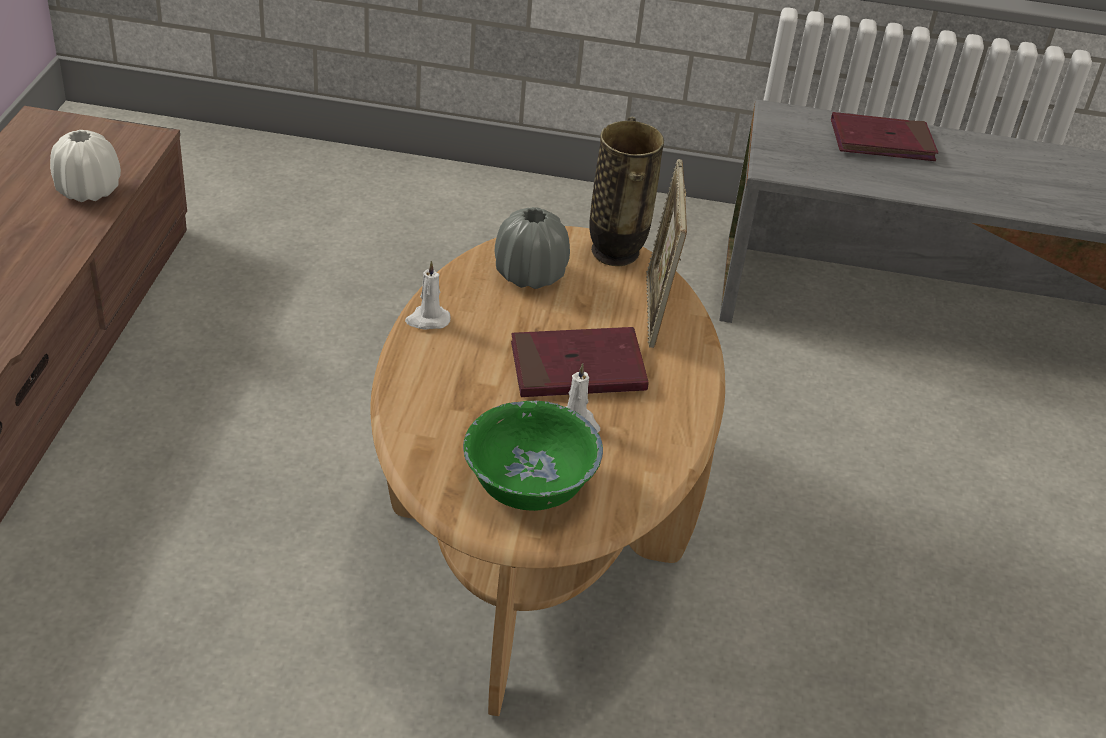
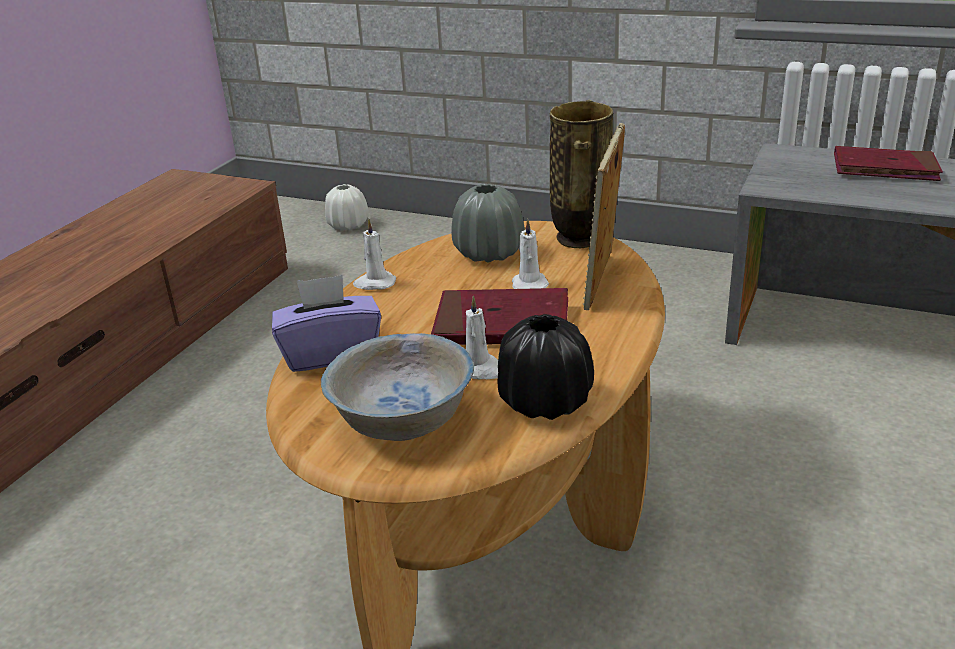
camera: 20 degrees right, 10 degrees down
(88, 191) = (183, 216): white vase -> white vase (348, 225)
(425, 412) = (331, 353): none -> purple tissue box
(530, 484) = (404, 419): green bowl -> white bowl
(585, 315) = (529, 284): none -> white candle
(649, 457) = (545, 402): none -> black vase

